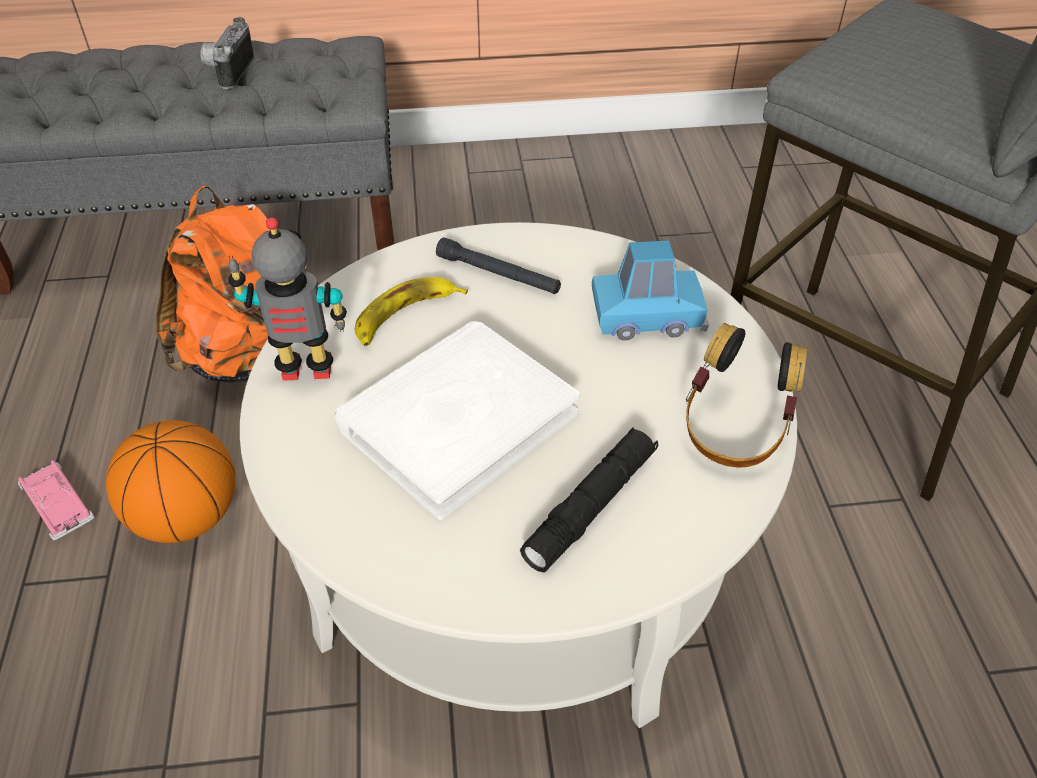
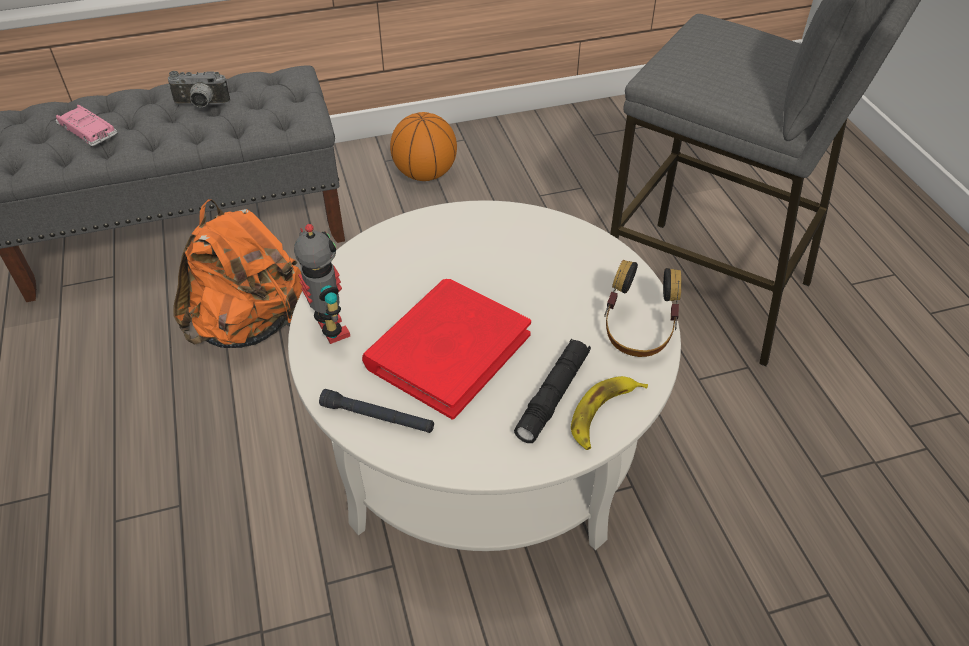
camera: 10 degrees left, 0 degrees up
(58, 504) = (124, 458): pink toy car -> pink toy car (87, 130)
(187, 517) = (230, 453): basketball -> basketball (425, 174)
(228, 71) = (201, 105): camera -> camera turned 90 degrees counterclockwise
(307, 372) = (330, 330): toy robot -> toy robot turned 75 degrees clockwise
(405, 316) = (391, 281): banana -> banana (603, 414)
(458, 420) = (447, 350): white book -> red book
(498, 274) = (450, 242): black flashlight -> black flashlight (377, 417)
(647, 316) = (562, 260): blue toy car -> none

